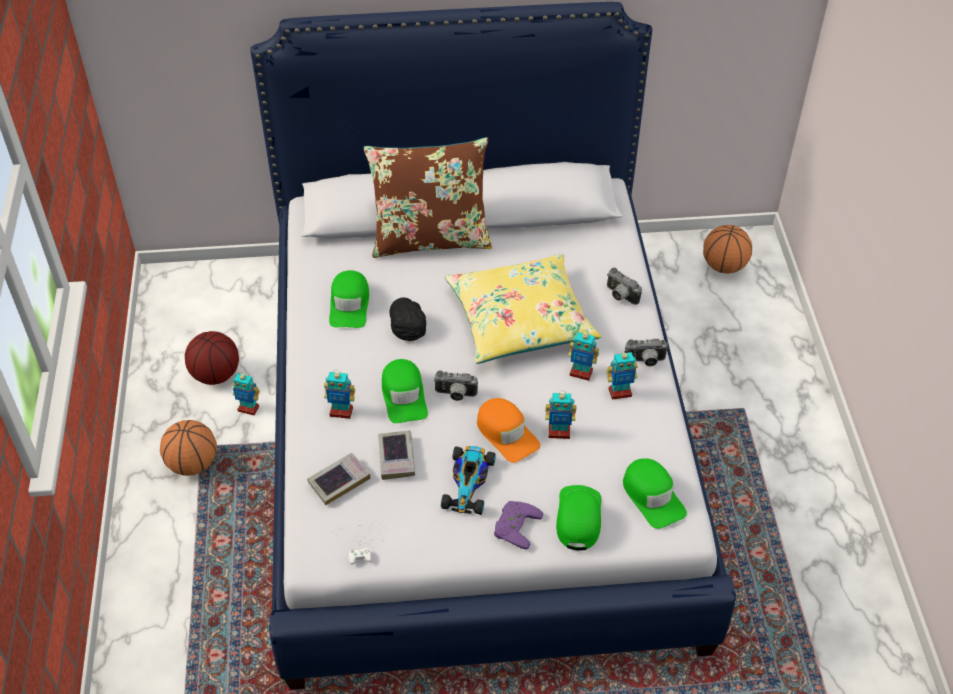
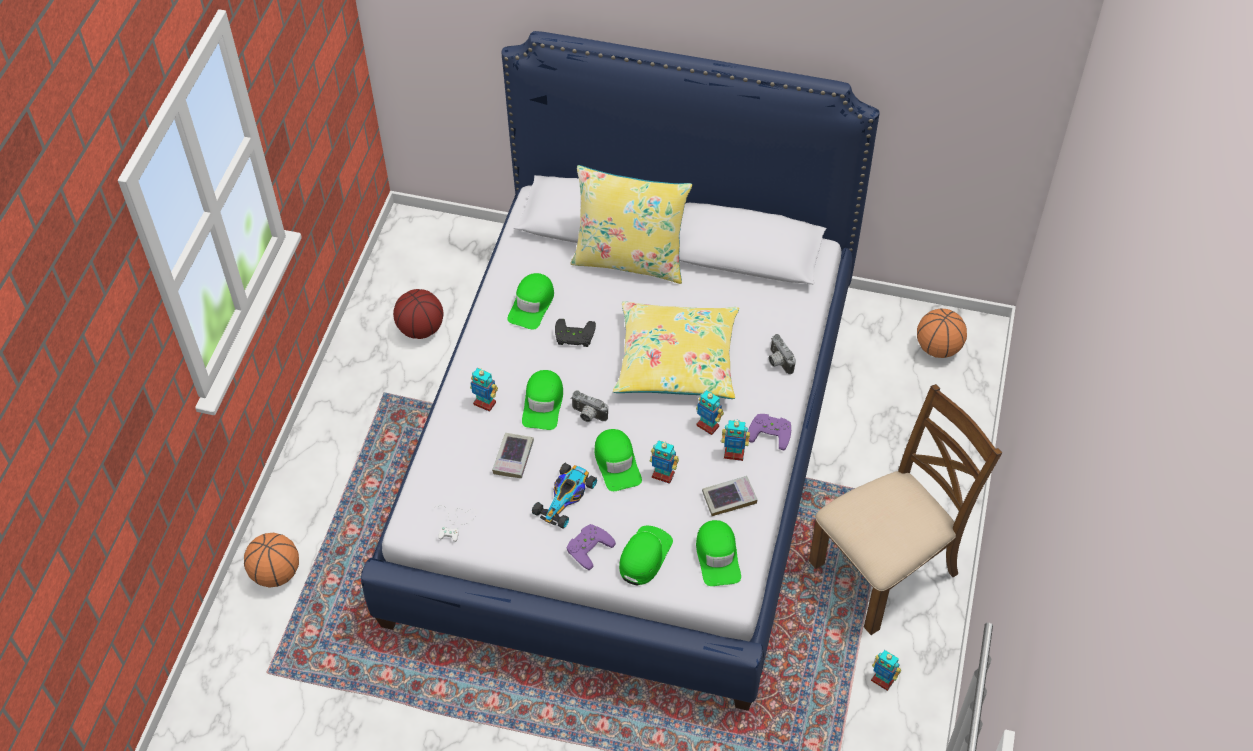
camera: 20 degrees right, 5 degrees up
(193, 464) = (372, 407): basketball -> basketball (276, 573)
(248, 408) = (438, 368): toy robot -> toy robot (882, 680)
(339, 481) = (458, 465): book -> book (729, 498)
(407, 324) = (574, 337): black cap -> black game controller
(430, 239) = (630, 259): brown pillow -> yellow pillow
(506, 433) = (617, 463): orange cap -> green cap
(645, 361) = (771, 431): camera -> purple game controller
(775, 476) = (886, 568): none -> brown chair

